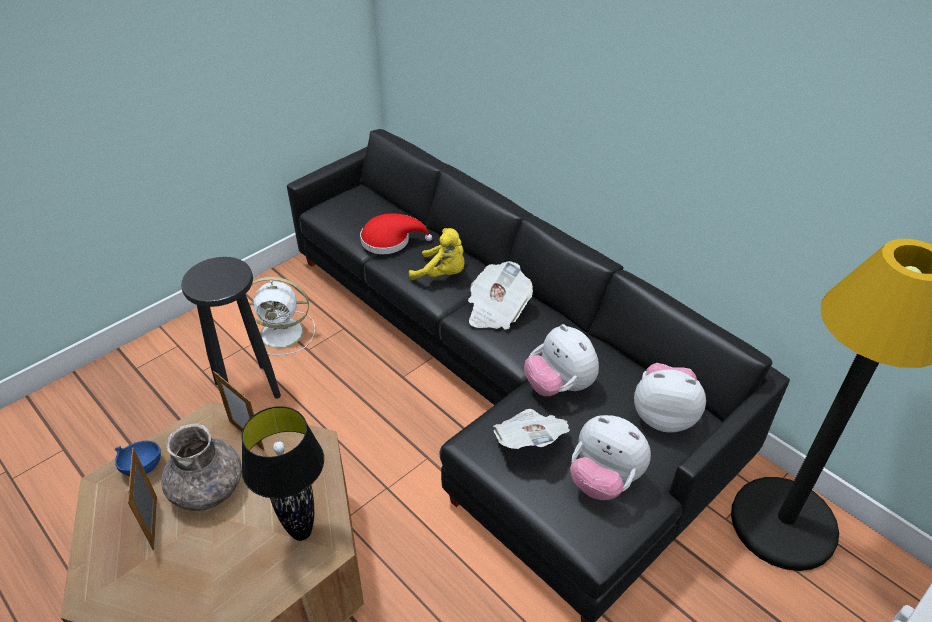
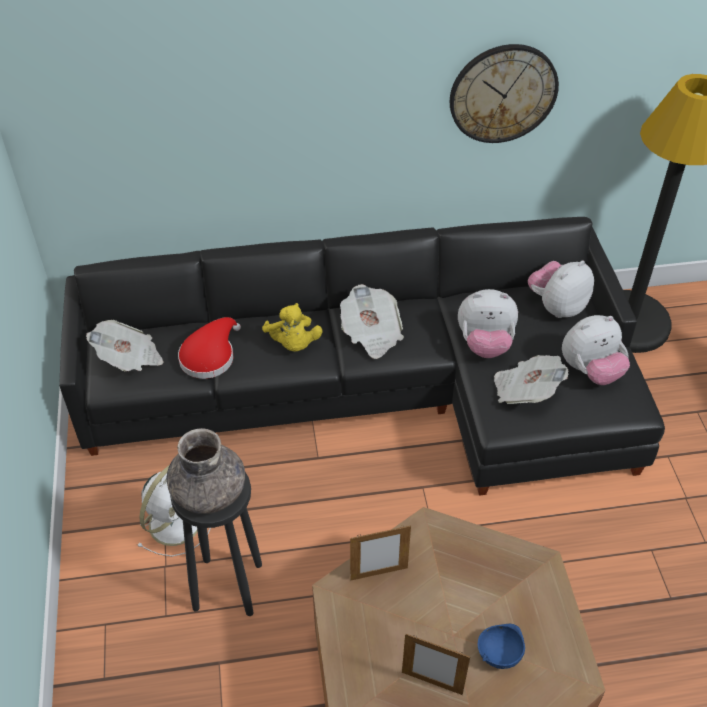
camera: 55 degrees left, 5 degrees up
(143, 466) = (356, 671): blue bowl -> blue bowl (498, 653)
(208, 488) = (420, 627): grey vase -> grey vase (209, 491)
(301, 533) = (516, 577): black table lamp -> none
(352, 207) = (129, 359): none -> newspaper
(442, 274) = (293, 344): yellow plush toy -> yellow plush toy turned 105 degrees clockwise
(727, 159) = (503, 93): none -> wall clock

